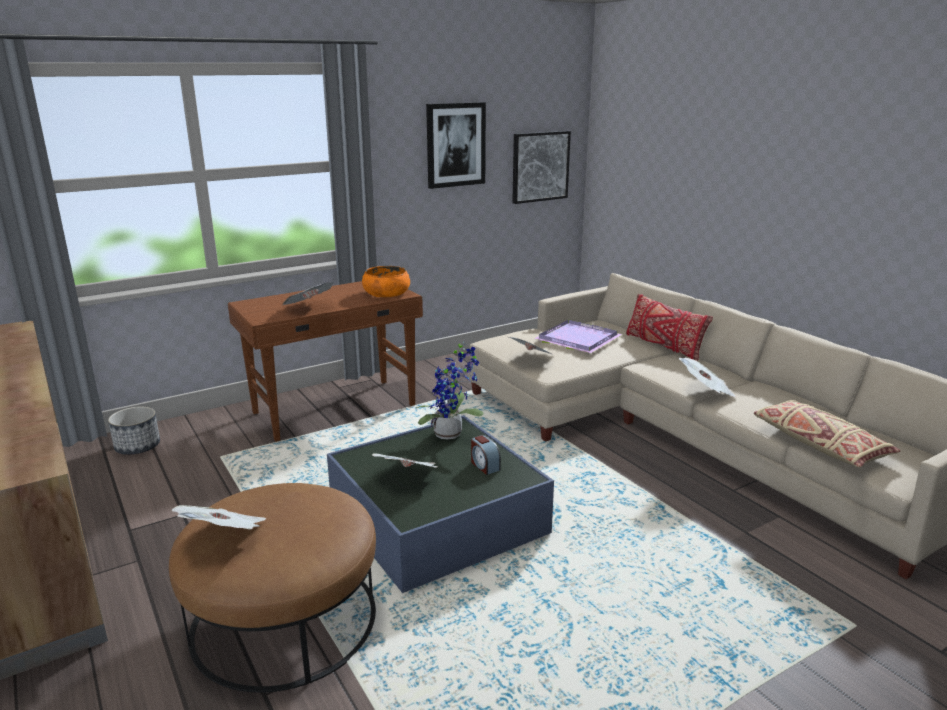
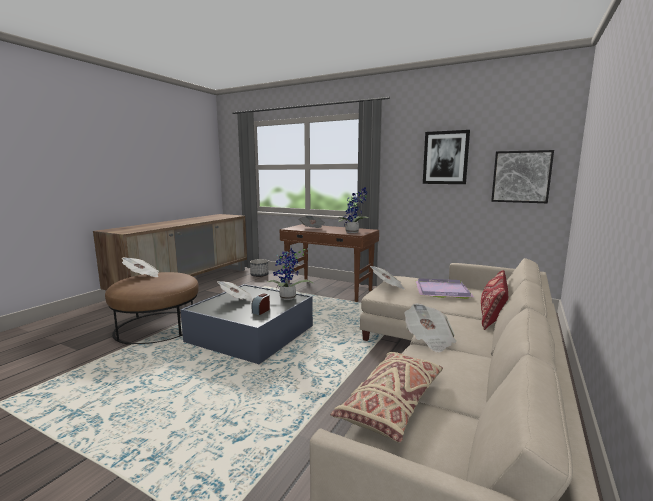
camera: 60 degrees right, 10 degrees down
(386, 293) = (353, 232): orange bowl -> potted plant

